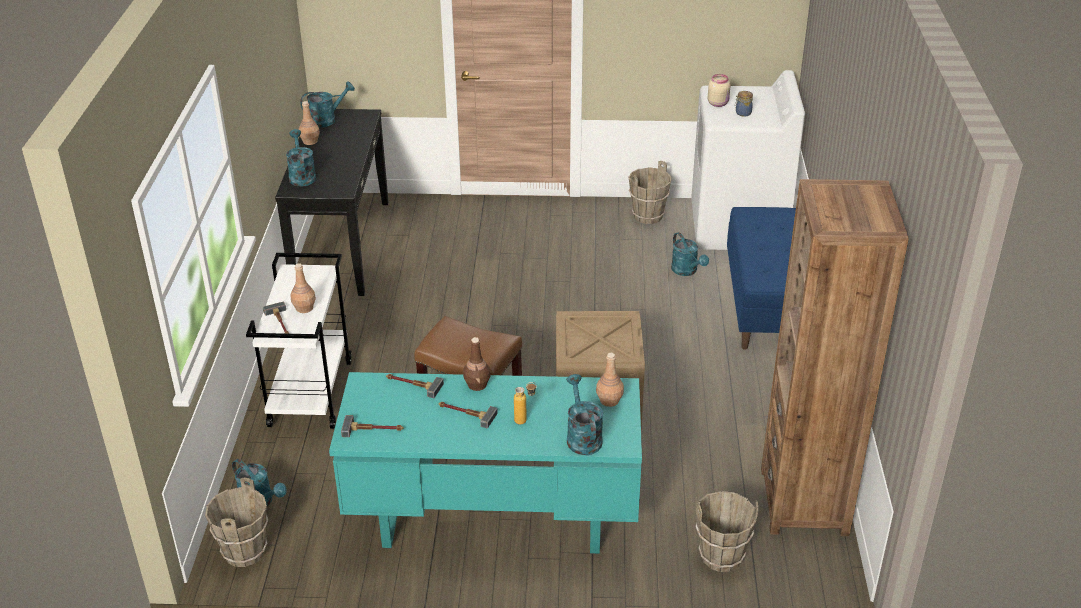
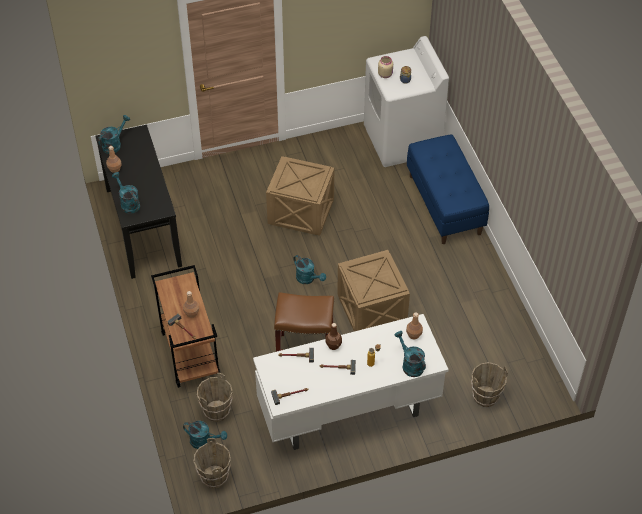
camera: 20 degrees left, 15 degrees up
(310, 393) = (189, 354): white cart -> brown cart
(492, 522) = (348, 413): turquoise desk -> white desk
(556, 272) = (300, 212): none -> crate
(648, 216) = (339, 146): brown bucket -> brown bucket (217, 411)
(687, 271) = (384, 188): turquoise watering can -> turquoise watering can (308, 279)
(804, 501) = (517, 347): brown bookcase -> none

